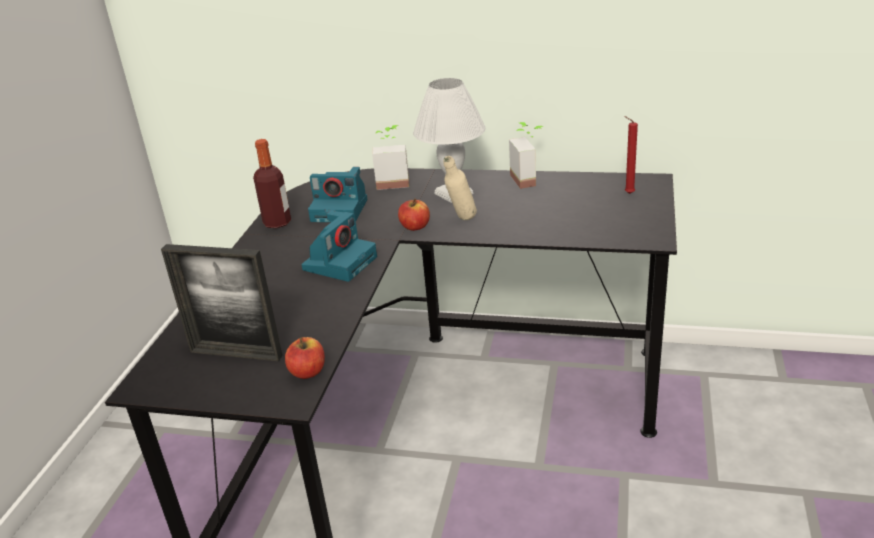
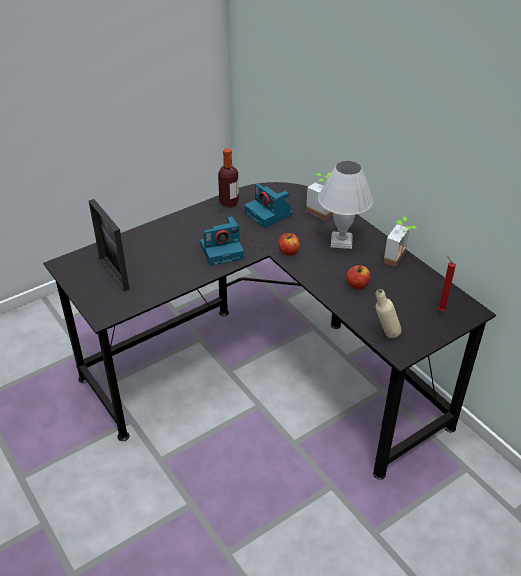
camera: 40 degrees right, 10 degrees up
(308, 372) = (127, 306): apple -> apple (357, 285)
(461, 221) = (317, 264): beige bottle -> beige bottle (384, 335)

